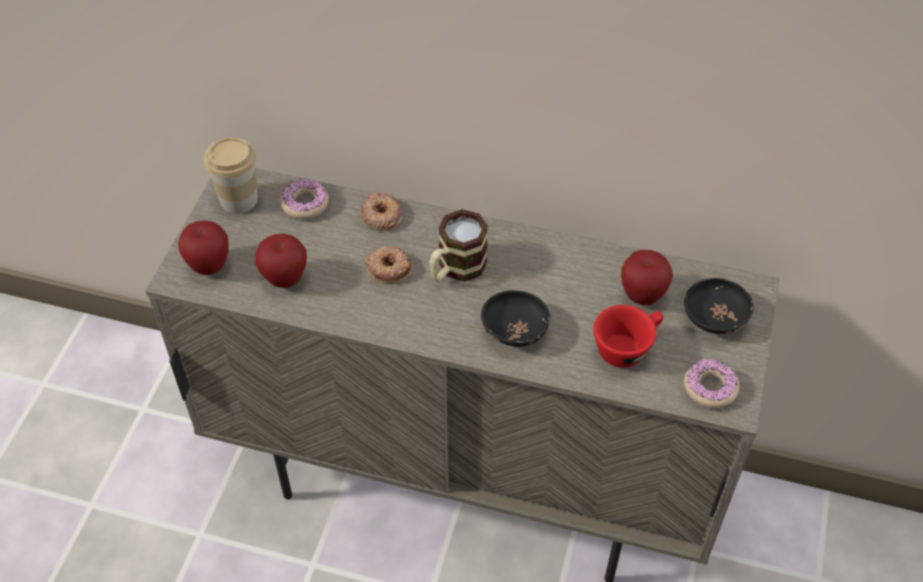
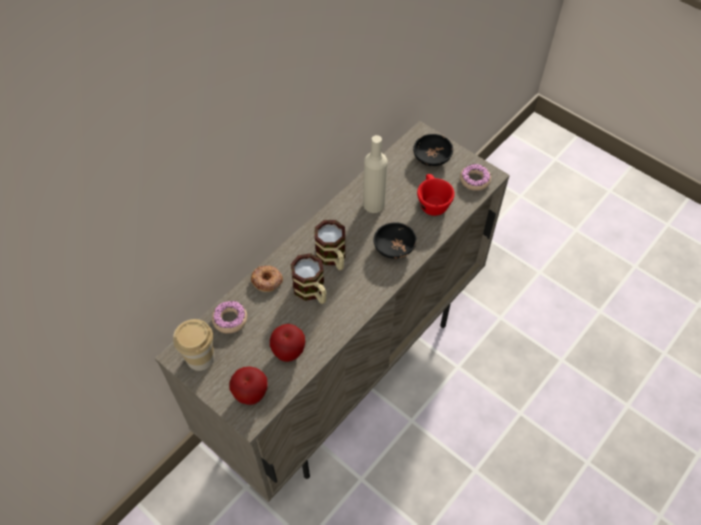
camera: 65 degrees left, 5 degrees up
(389, 268) = (312, 292): donut -> mug
(577, 280) = (374, 204): none -> beige bottle
(642, 295) = (400, 180): apple -> none

